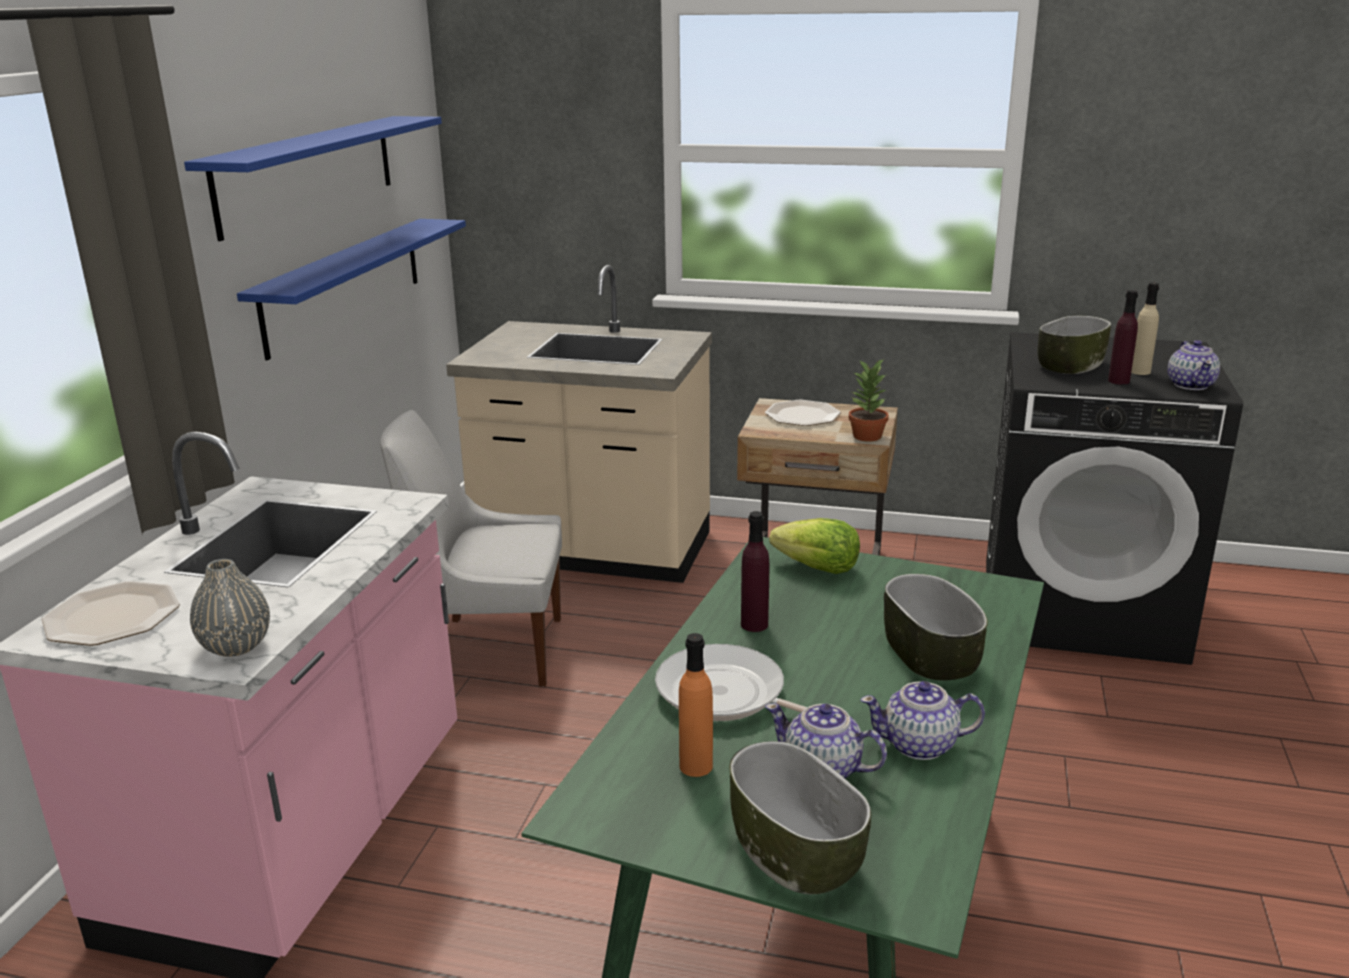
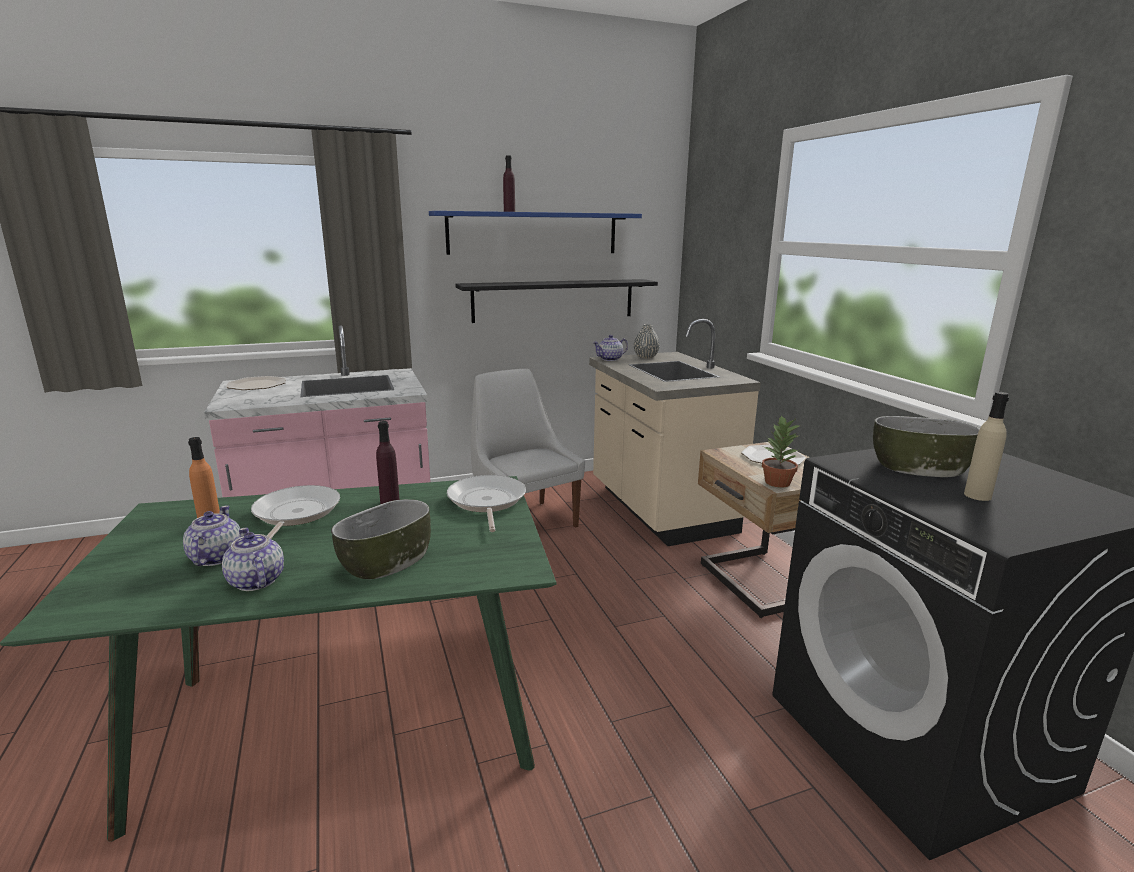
camera: 55 degrees right, 5 degrees down
(236, 646) = (238, 403): grey vase -> grey vase (646, 357)
(344, 284) = (554, 300): blue shelf -> black shelf
(796, 851) = (120, 569): bowl -> none
(818, 569) = (486, 502): lettuce -> frying pan
(1118, 381) = (922, 490): purple bottle -> purple bottle (509, 211)
(1191, 385) = (996, 523): teapot -> teapot (610, 359)

